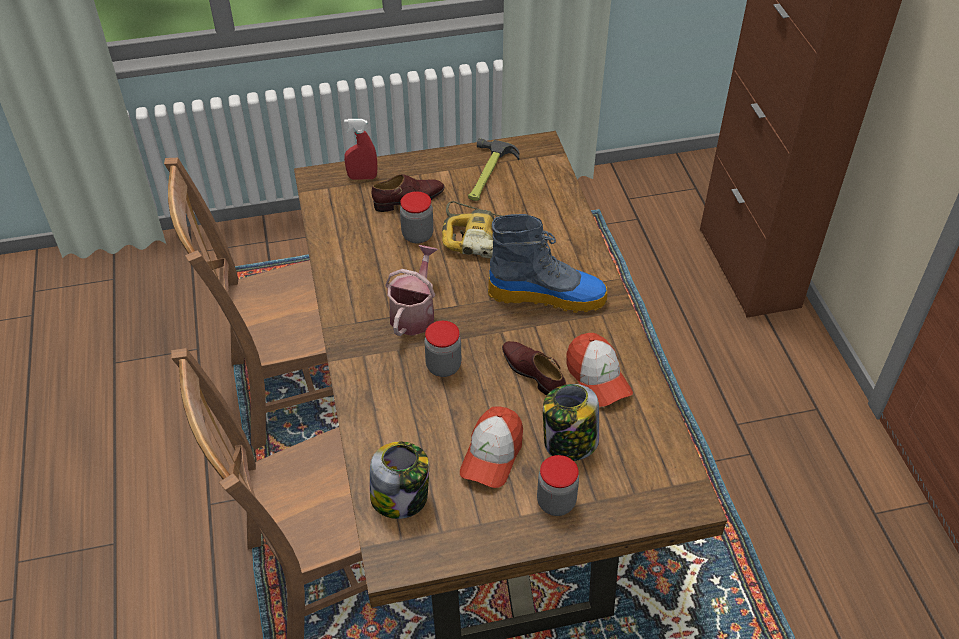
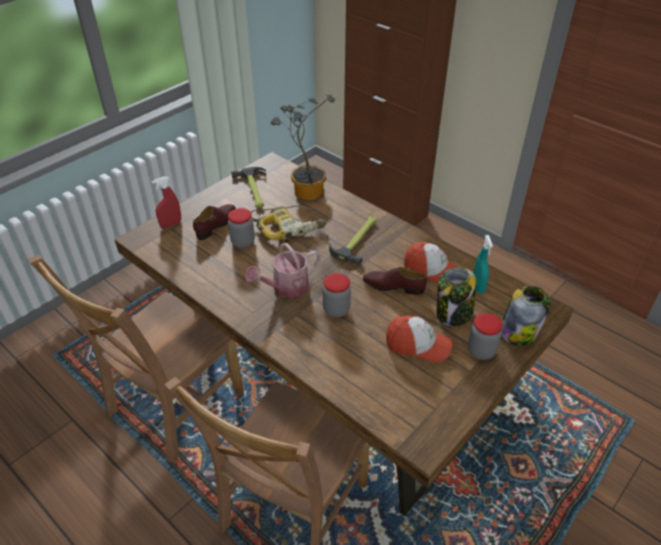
camera: 35 degrees left, 5 degrees down
(400, 497) = (389, 403): jar -> jar (518, 332)
(414, 312) = (286, 287): watering can -> watering can turned 105 degrees counterclockwise
(492, 455) = (418, 345): cap -> cap turned 60 degrees counterclockwise
(546, 201) = (305, 190): none -> potted plant
(548, 295) = (358, 240): boot -> hammer
(634, 426) = (478, 286): none -> turquoise spray bottle

